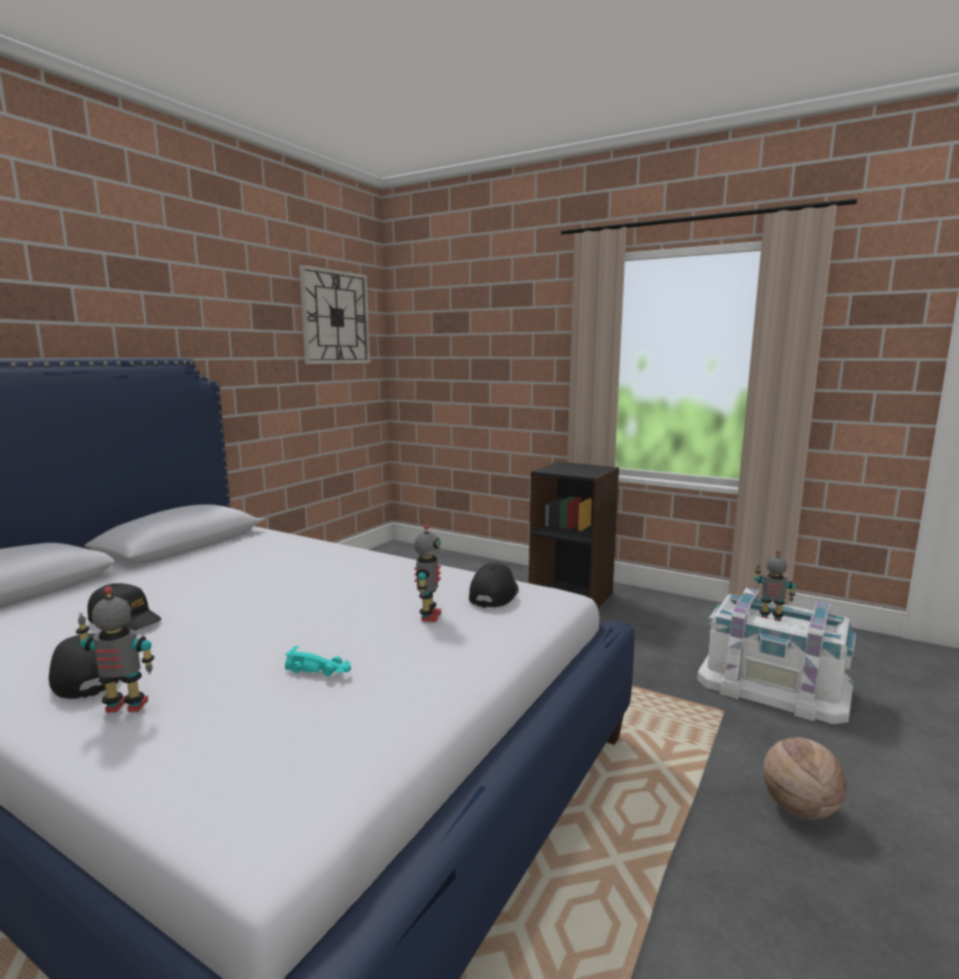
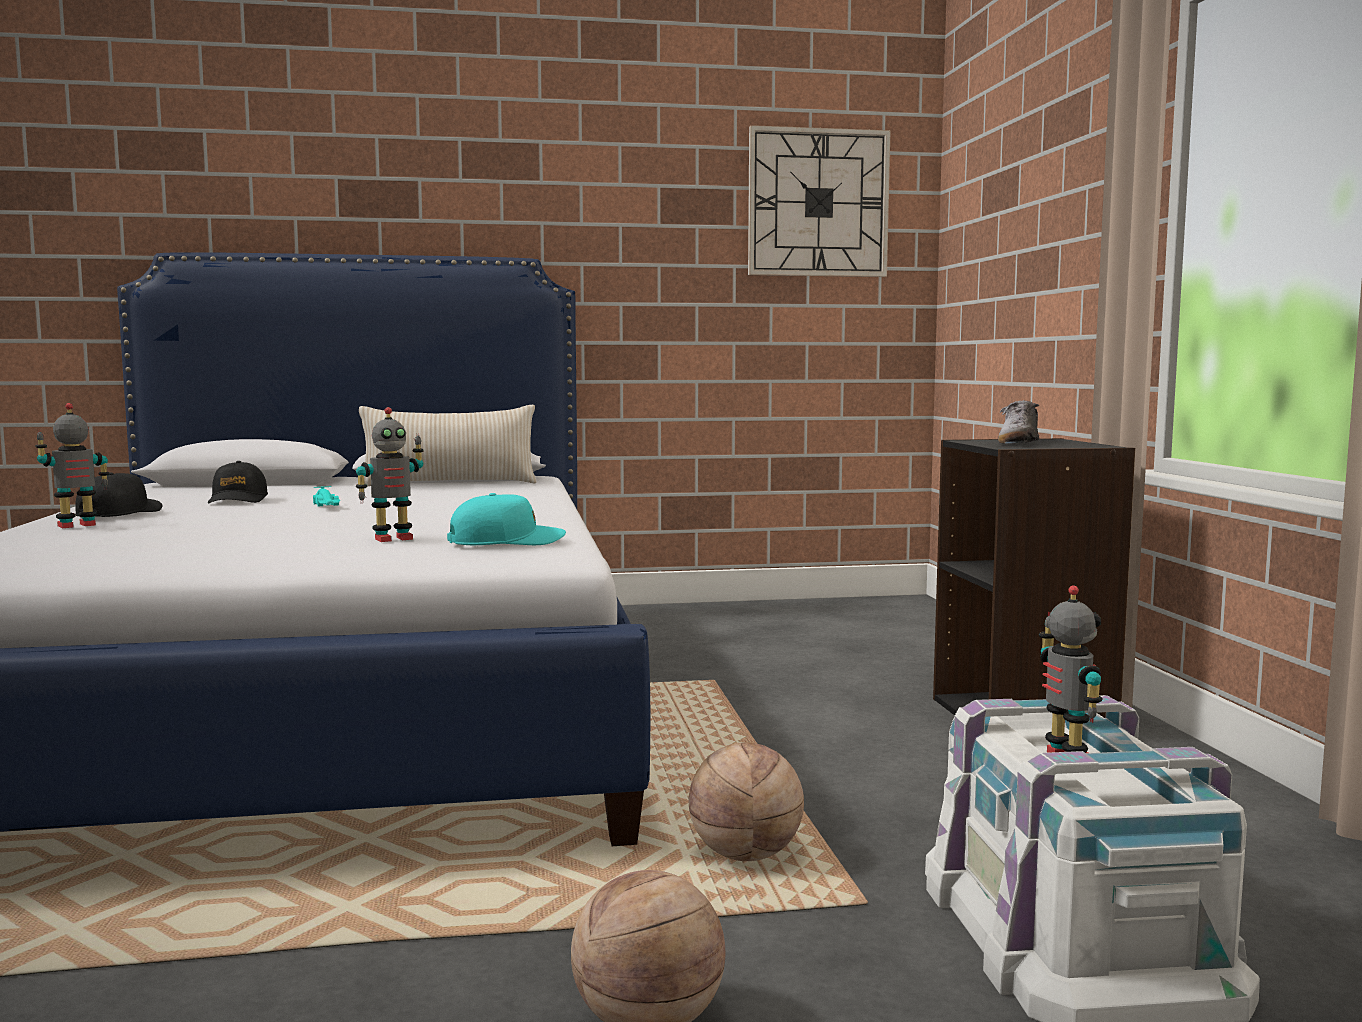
camera: 50 degrees right, 5 degrees down
(125, 708) = (77, 526): toy robot -> toy robot turned 90 degrees counterclockwise
(210, 550) = (449, 484): none -> beige pillow
(320, 670) = (197, 536): turquoise toy car -> turquoise toy car (326, 506)
(494, 594) = (507, 542): black cap -> turquoise cap
(569, 469) = (1019, 442): none -> shoe
(653, 716) = (745, 855): none -> basketball

